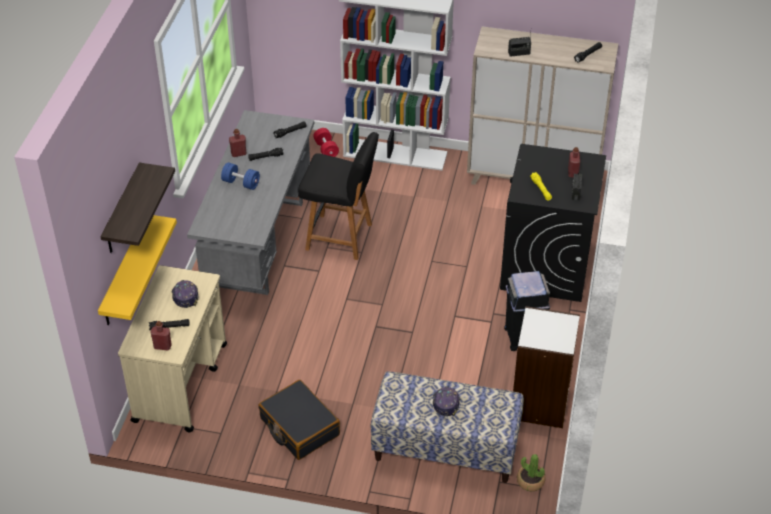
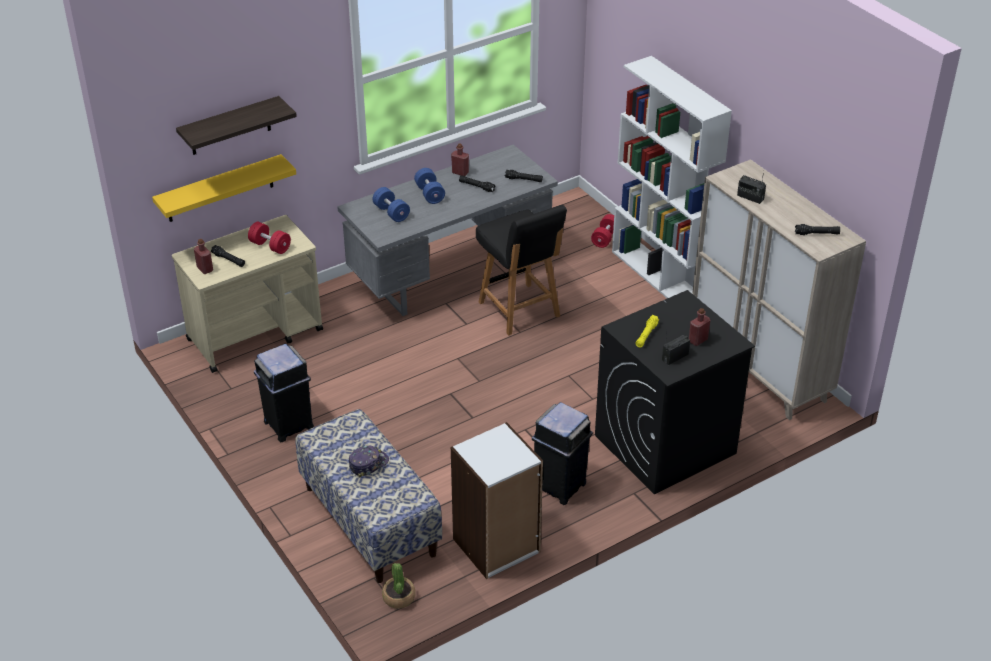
camera: 45 degrees right, 5 degrees down
(185, 296) = (270, 246): cap -> red dumbbell
(234, 214) = (391, 213): none -> blue dumbbell
(299, 427) = (288, 424): black suitcase -> black trash can

